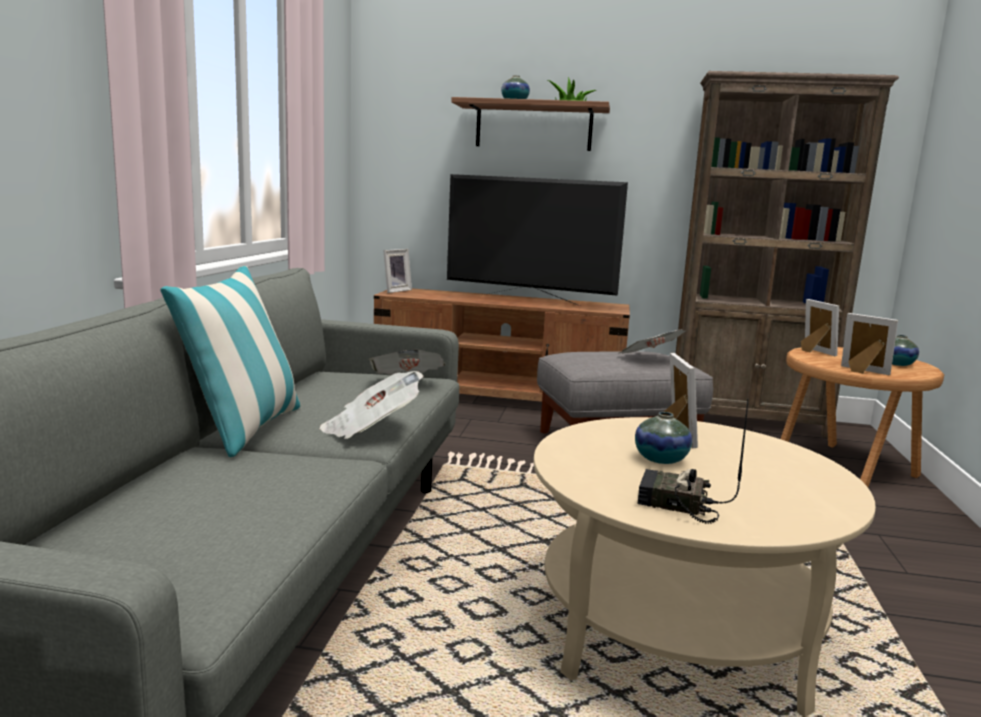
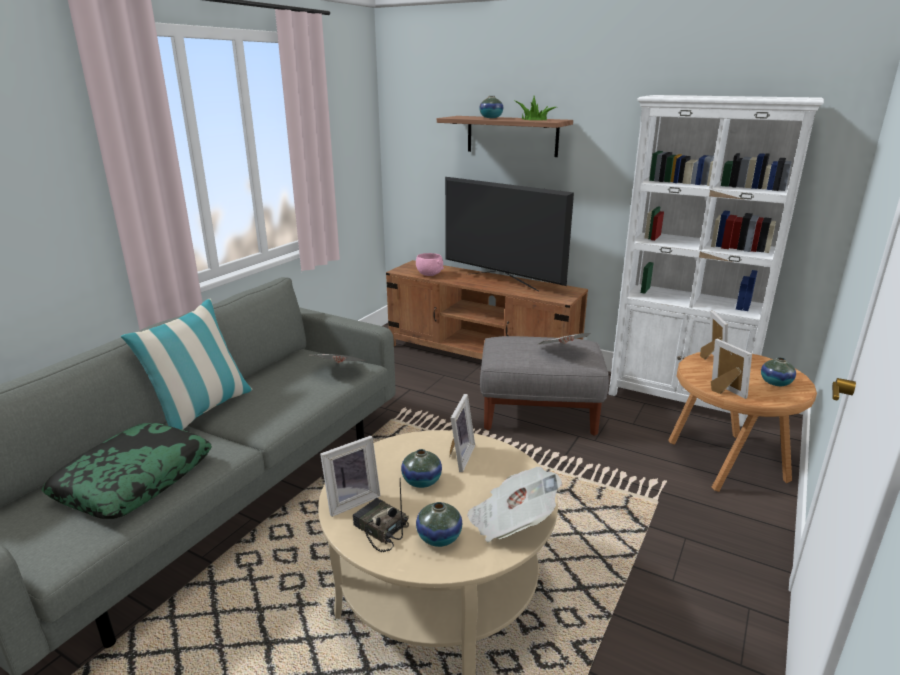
camera: 20 degrees right, 10 degrees up
(225, 505) = (135, 480): none -> pillow
(371, 429) = (274, 419): newspaper -> newspaper (511, 522)
(395, 290) = (407, 266): picture frame -> picture frame (351, 500)
(432, 296) = (429, 274): none -> pink bowl
(747, 422) = (679, 399): brown bookcase -> white bookcase
(756, 503) = (439, 537): none -> vase

